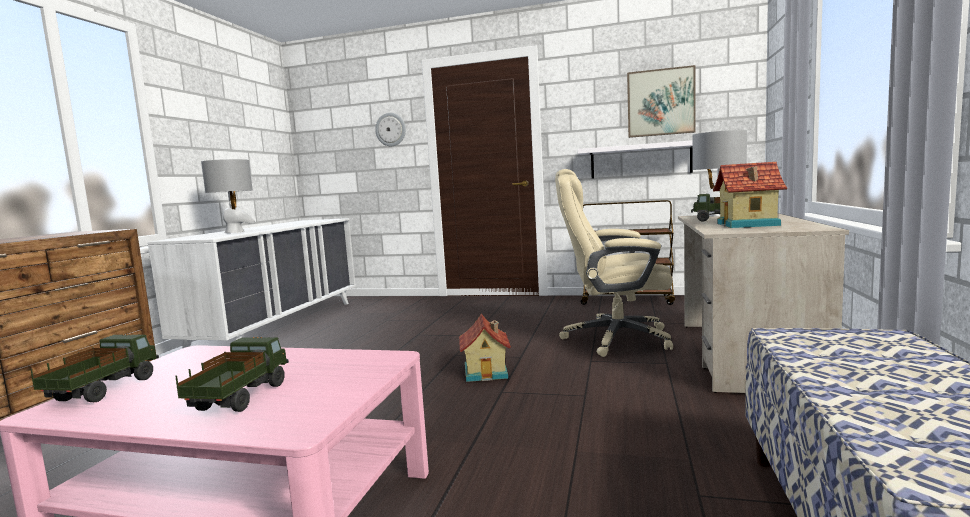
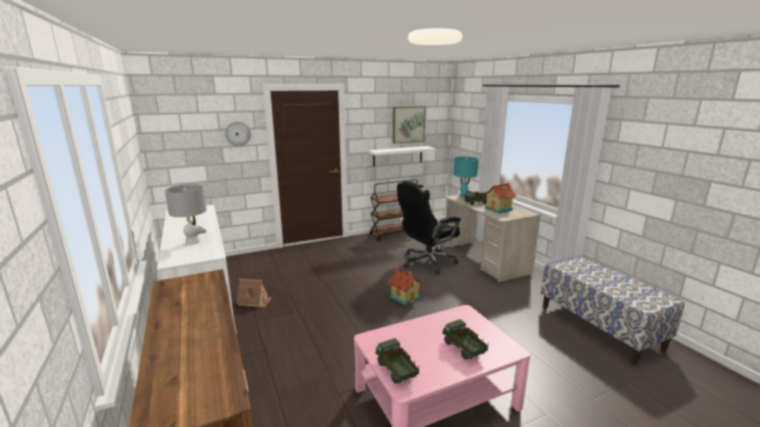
camera: 40 degrees left, 10 degrees up
(314, 336) = (254, 301): none -> toy house
(614, 339) = (427, 262): beige office chair -> black office chair
(718, 215) = (463, 196): grey table lamp -> turquoise table lamp

